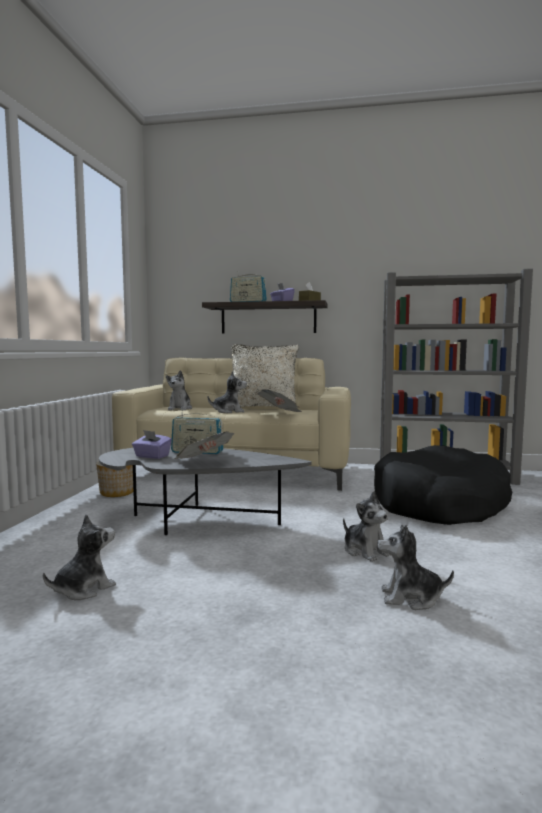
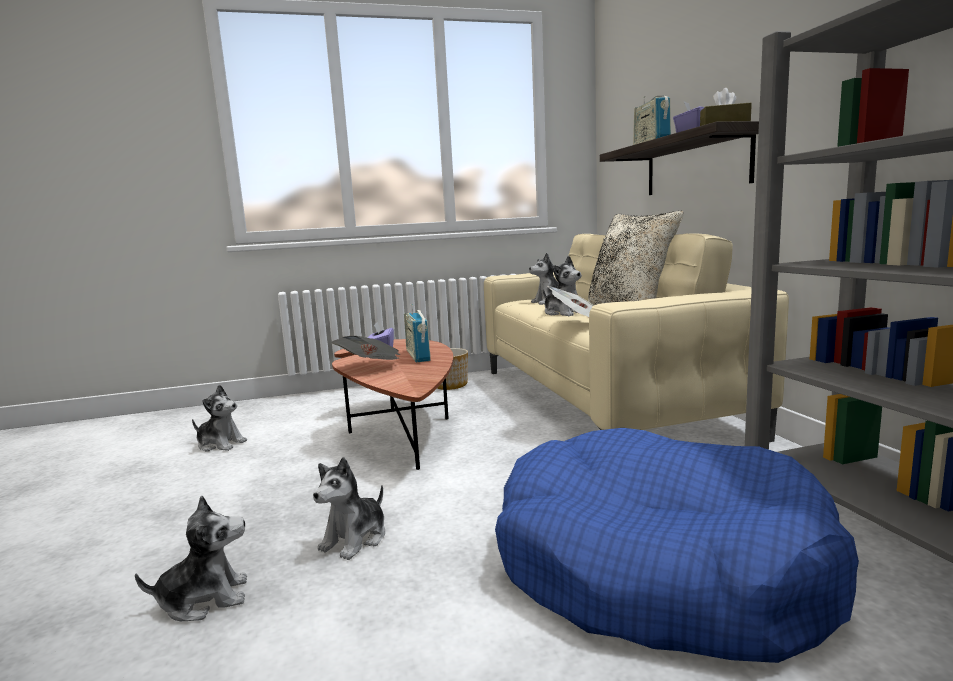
camera: 65 degrees right, 5 degrees up
(193, 519) = (402, 429): grey coffee table -> brown coffee table
(411, 598) = (205, 599): plush toy -> plush toy turned 90 degrees clockwise
(439, 504) = (657, 567): black dog bed -> blue dog bed

